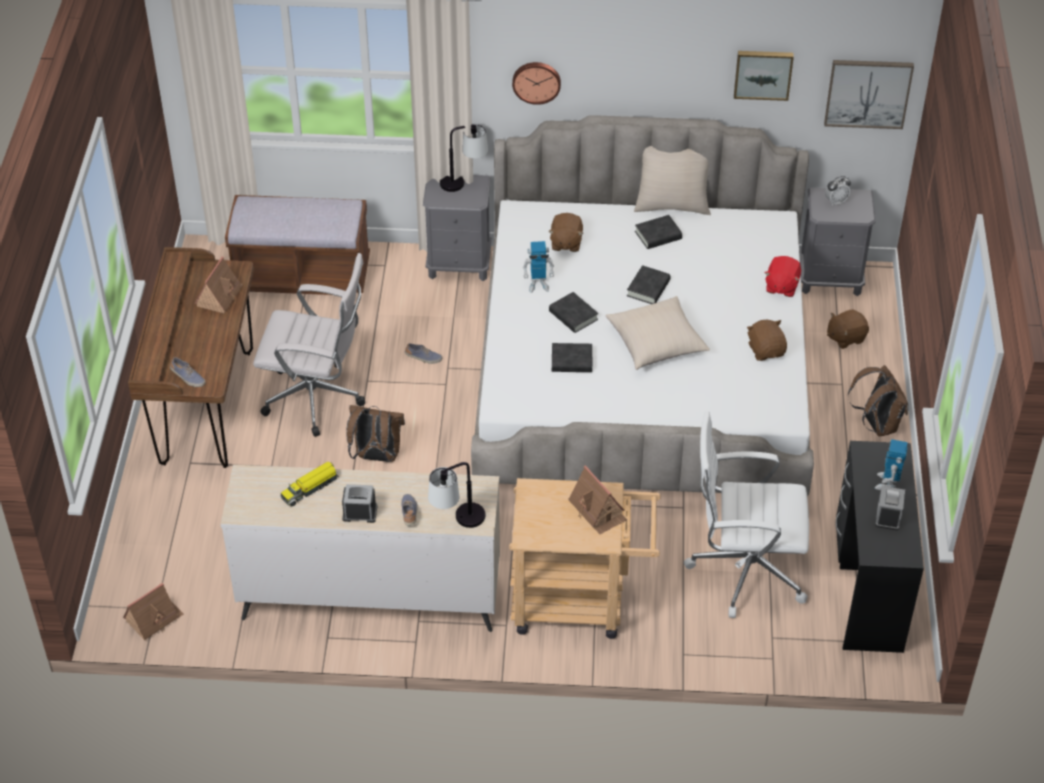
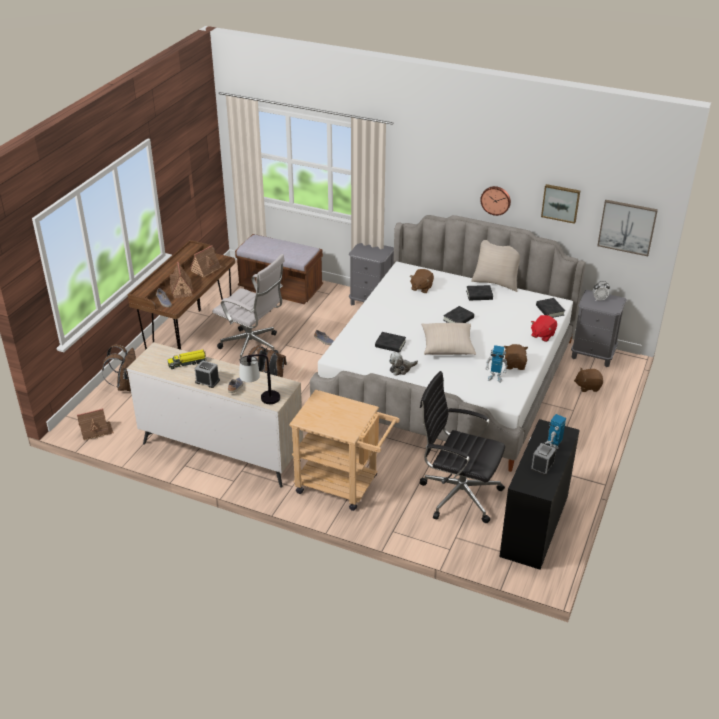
camera: 20 degrees right, 10 degrees down
(463, 182) = (377, 247): table lamp -> none
(536, 81) = (425, 188): wall clock -> wall clock (496, 200)
(538, 285) = (393, 304): toy robot -> toy robot (495, 377)
(573, 316) = (404, 323): black book -> black book (550, 310)
(598, 510) = (353, 417): toy house -> toy house (181, 289)
(609, 401) = (401, 369): none -> plush toy
(744, 569) = (458, 494): white office chair -> black office chair
(876, 425) = (585, 437): brown backpack -> brown backpack (125, 385)

